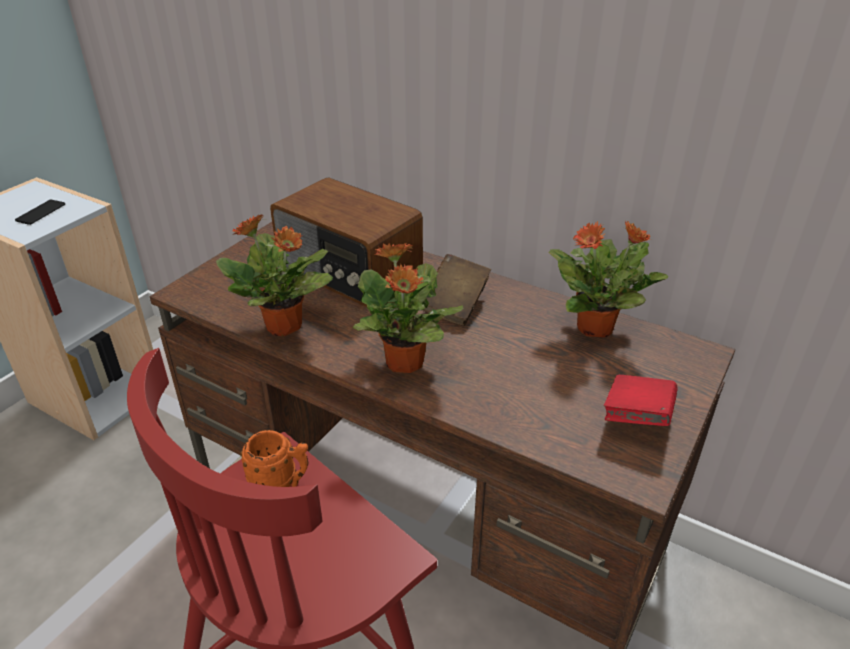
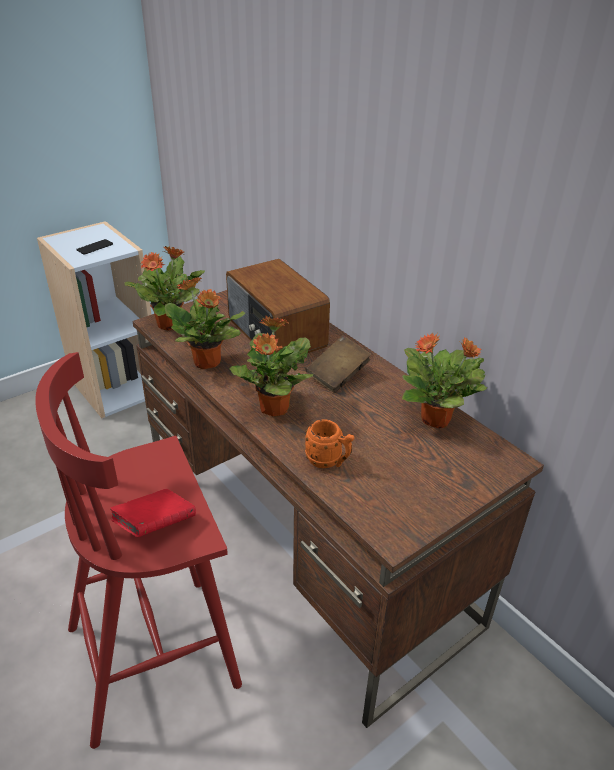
camera: 20 degrees right, 0 degrees up
(205, 289) = (170, 324): none -> potted plant
(281, 483) = (155, 468): orange mug -> orange mug (329, 461)
(636, 417) = (421, 493): red book -> red book (155, 525)

